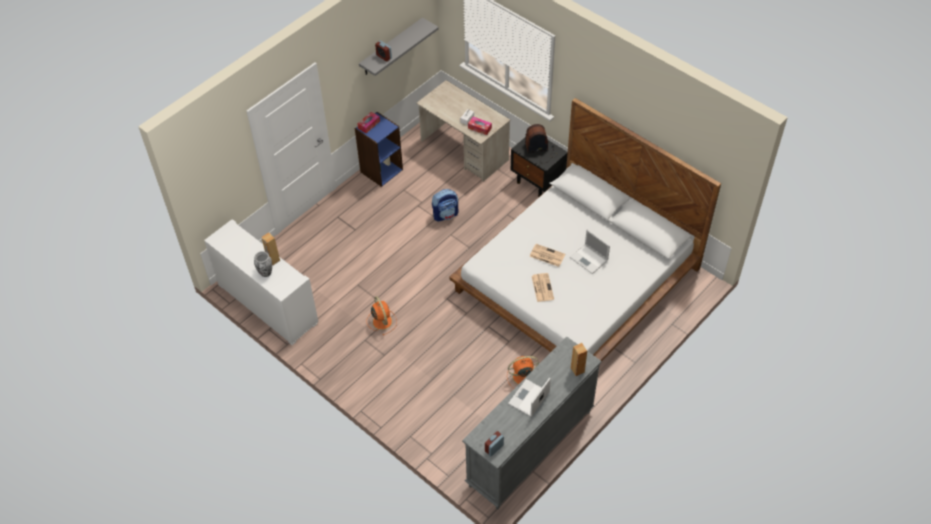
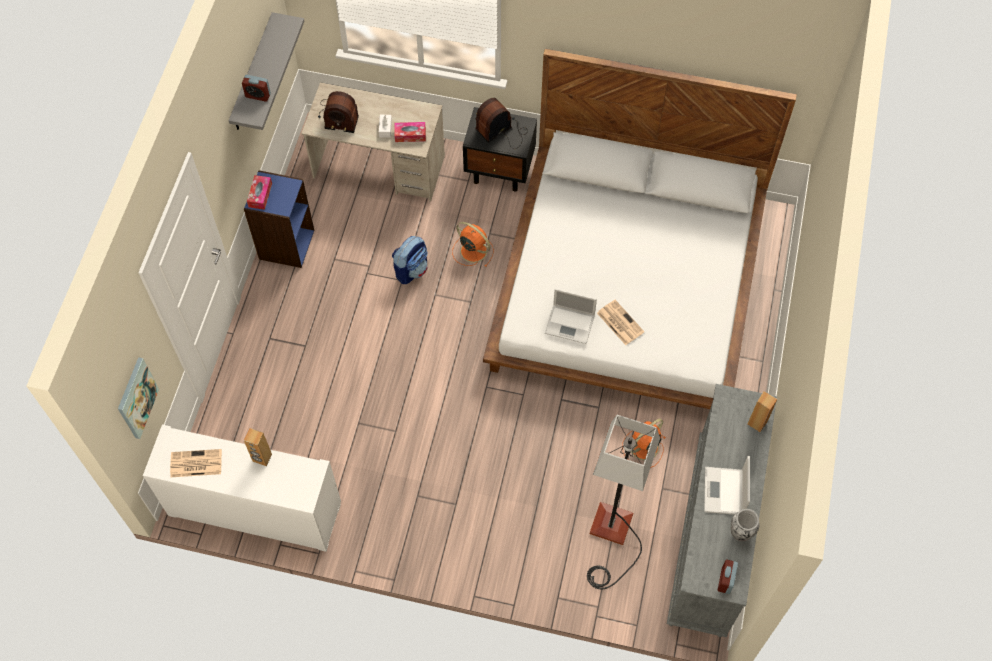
camera: 30 degrees left, 10 degrees up
(218, 189) = (136, 398): none -> picture
(265, 273) = (264, 482): vase -> vase (740, 534)
(382, 321) = (422, 458): orange fan -> orange fan (472, 250)
(444, 101) = (338, 116): none -> radio
(466, 418) = (611, 536): none -> floor lamp
(546, 255) = (598, 276): newspaper -> newspaper (195, 464)
(589, 259) = (653, 256): laptop -> laptop (570, 324)

